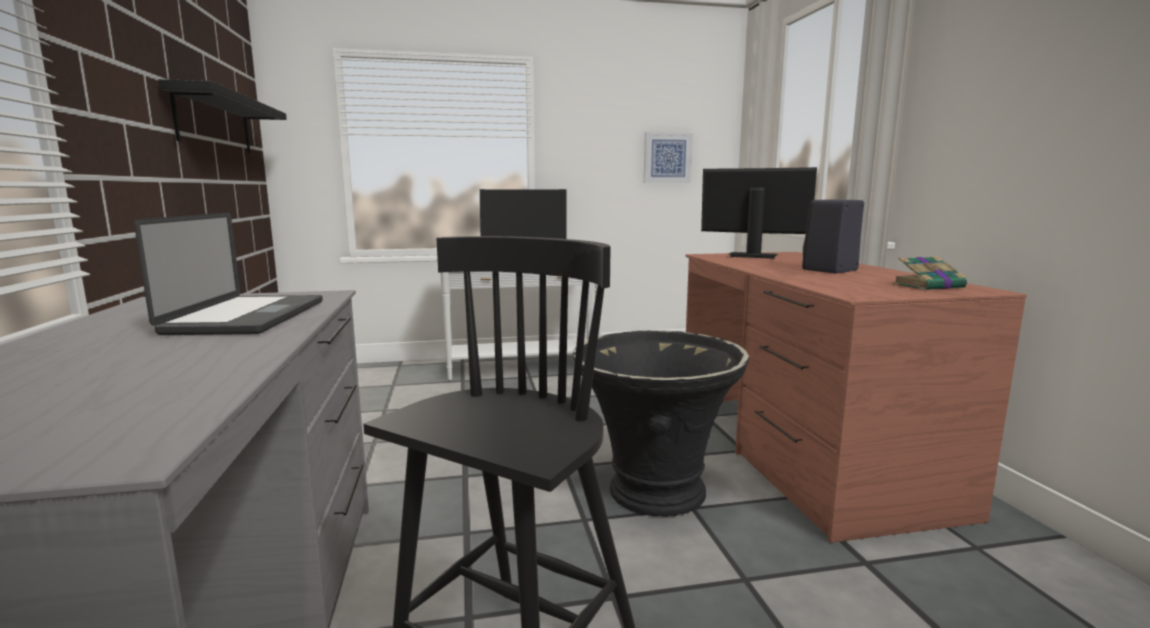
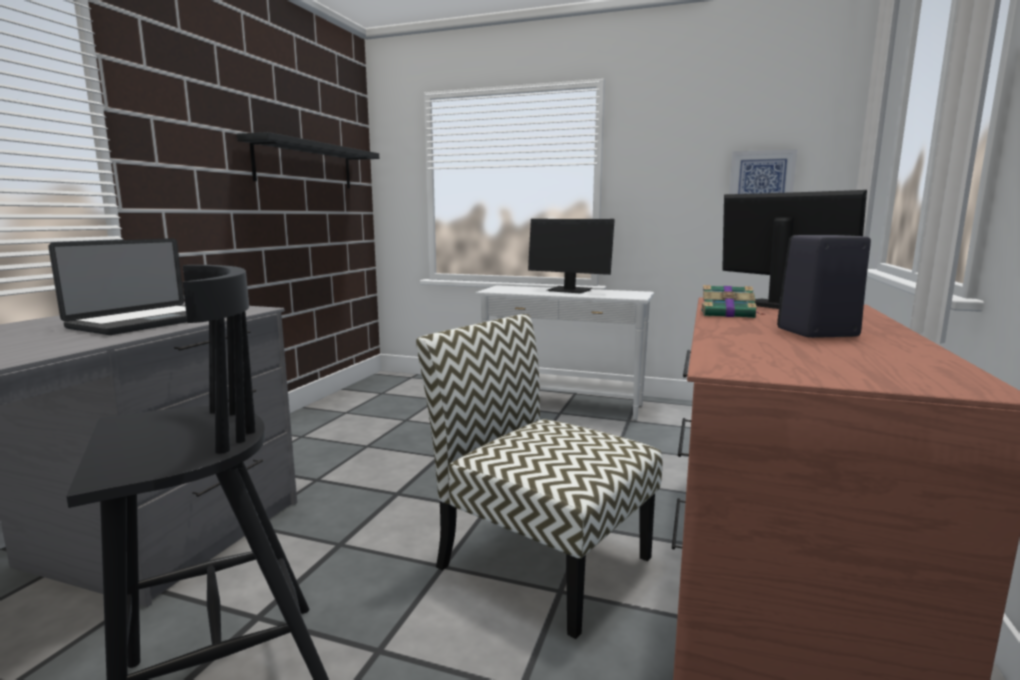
camera: 30 degrees right, 0 degrees up
(654, 492) = (541, 561): black planter -> chair
(929, 286) = (896, 370): book -> book (728, 314)

